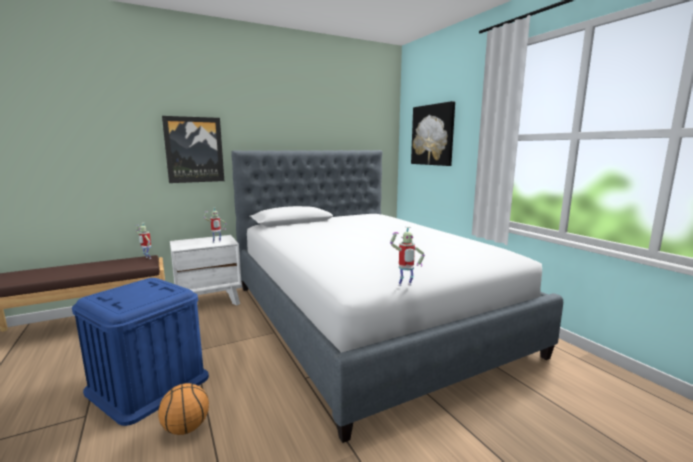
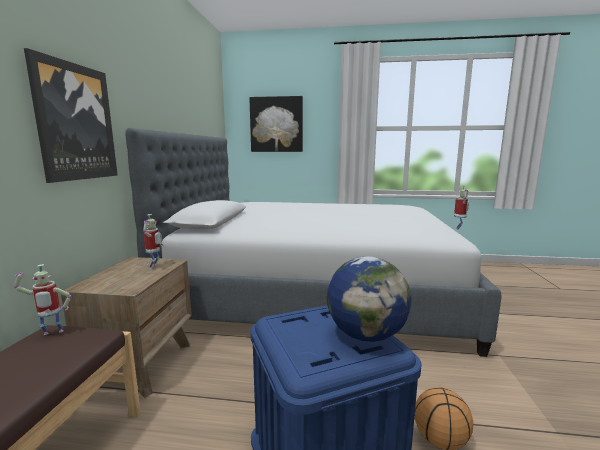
camera: 55 degrees left, 0 degrees up
(135, 302) = (366, 335): none -> globe
(209, 302) = (142, 364): white nightstand -> brown nightstand

